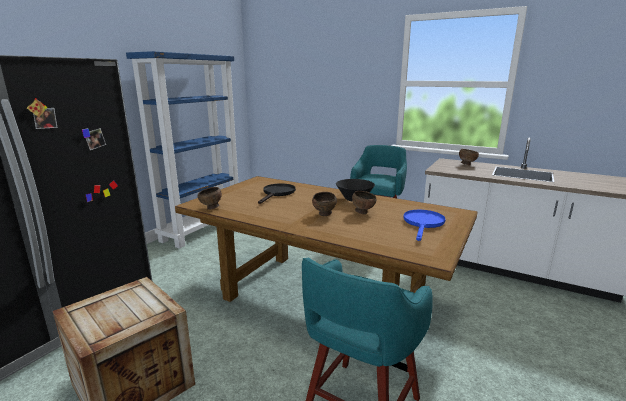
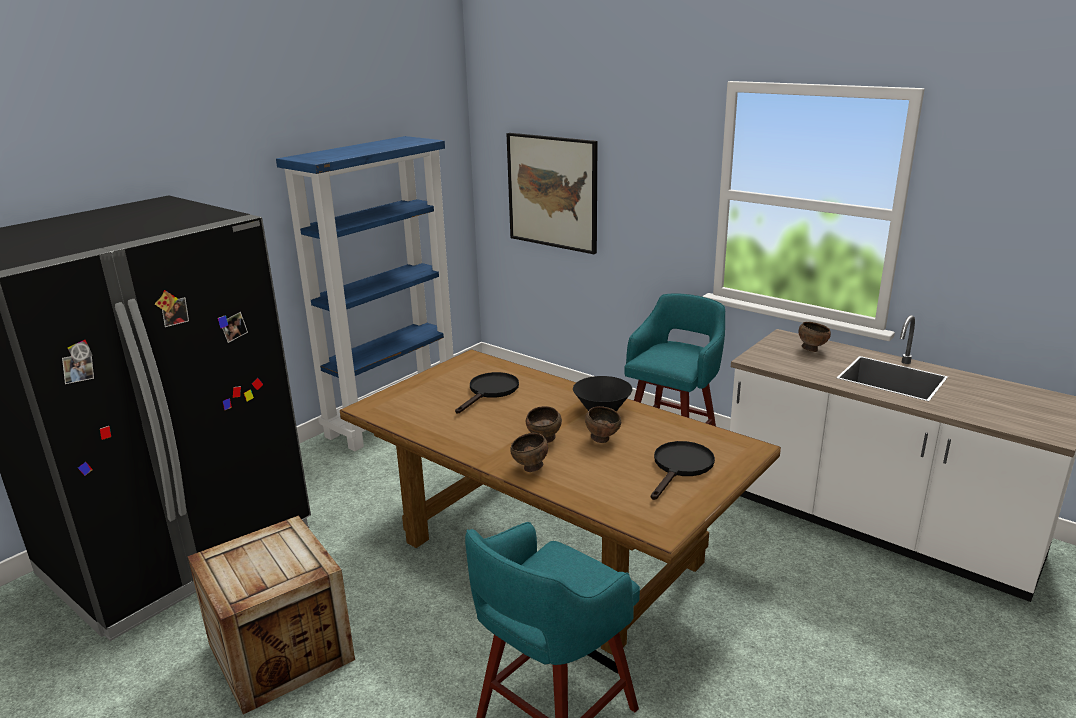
camera: 10 degrees right, 5 degrees up
(211, 208) = (388, 418): brown bowl -> brown bowl (530, 468)
(296, 94) = (552, 192): none -> picture
(423, 224) = (680, 467): blue frying pan -> black frying pan

